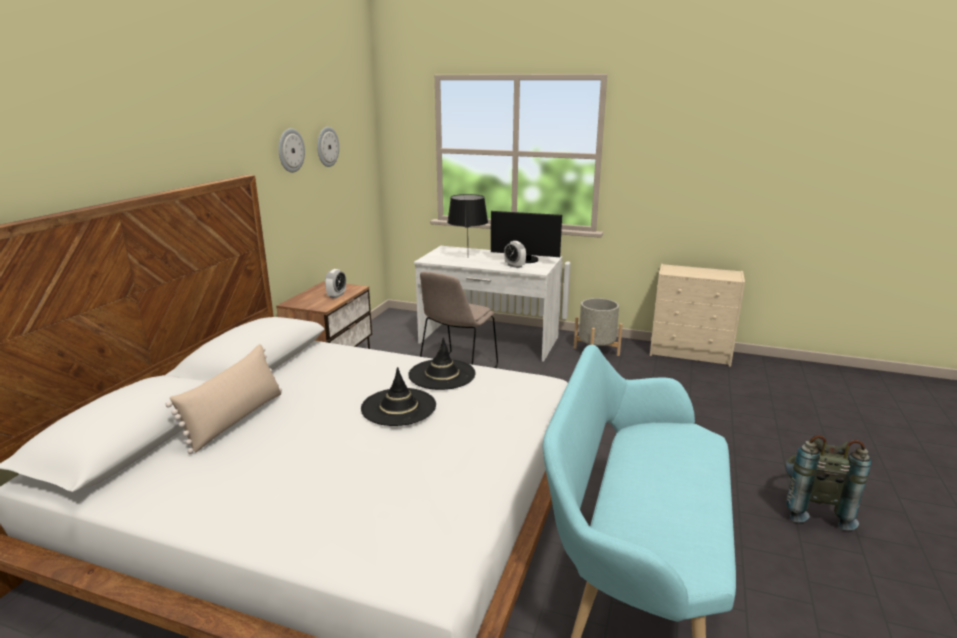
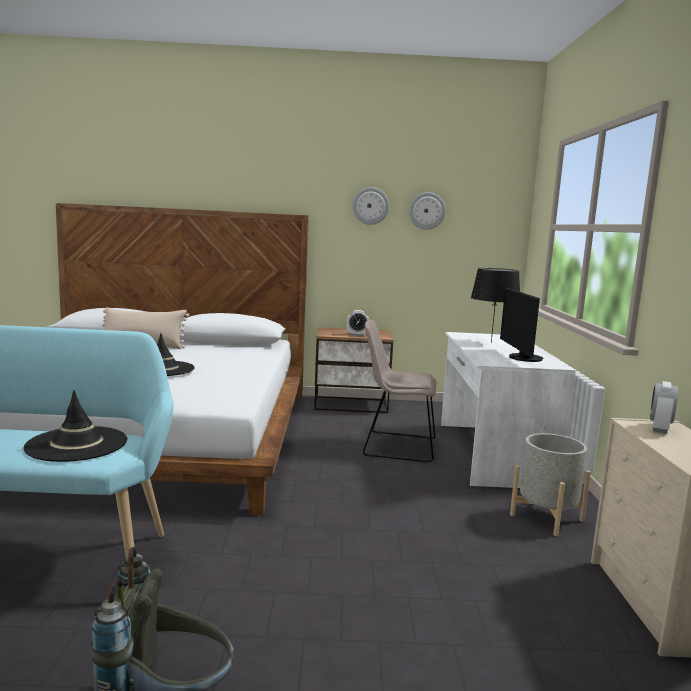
camera: 70 degrees right, 10 degrees down
(442, 374) = (229, 375): black hat -> black hat (77, 444)
(514, 266) = (490, 355): alarm clock -> alarm clock (659, 429)

